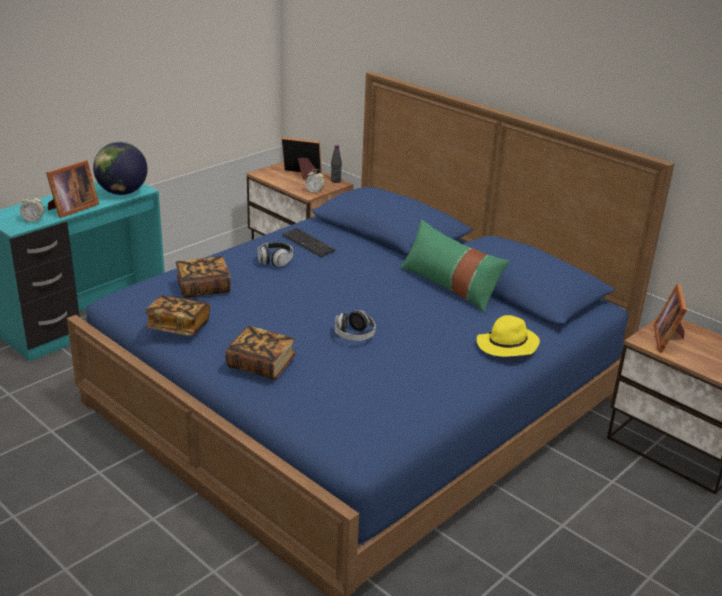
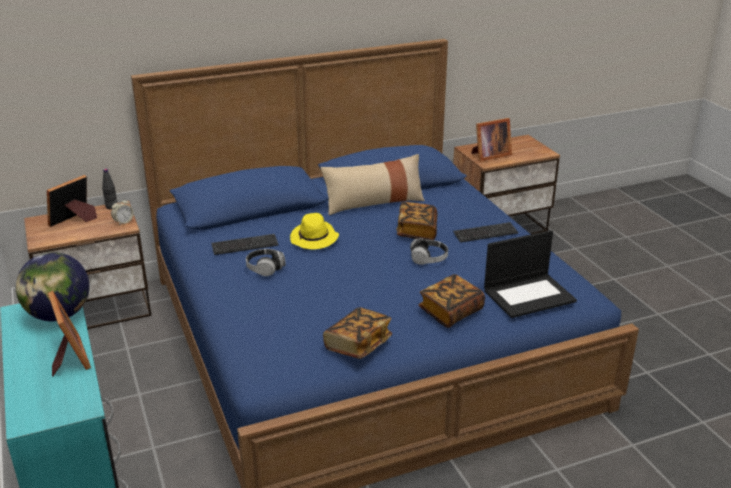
camera: 65 degrees left, 0 degrees up
(33, 220) = (74, 391): alarm clock -> none
(203, 288) = (290, 317): book -> book (417, 231)
(324, 408) = (529, 295): none -> laptop
(441, 361) = (485, 233): none -> keyboard
(450, 286) = (374, 203): green pillow -> beige pillow
(506, 346) = (476, 205): yellow hat -> yellow hat (314, 239)
(668, 339) = (489, 155): picture frame -> picture frame turned 60 degrees counterclockwise

